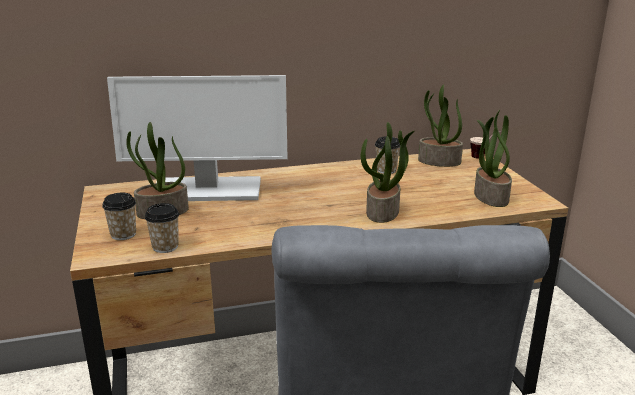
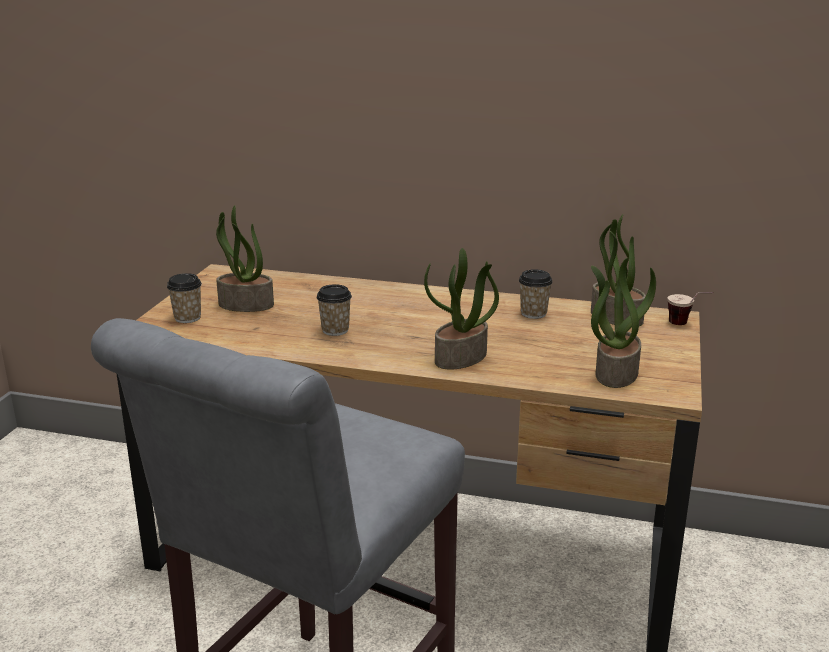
camera: 30 degrees right, 0 degrees up
(165, 247) = (208, 338): cup -> cup (335, 330)
(205, 190) = (311, 293): monitor -> none

